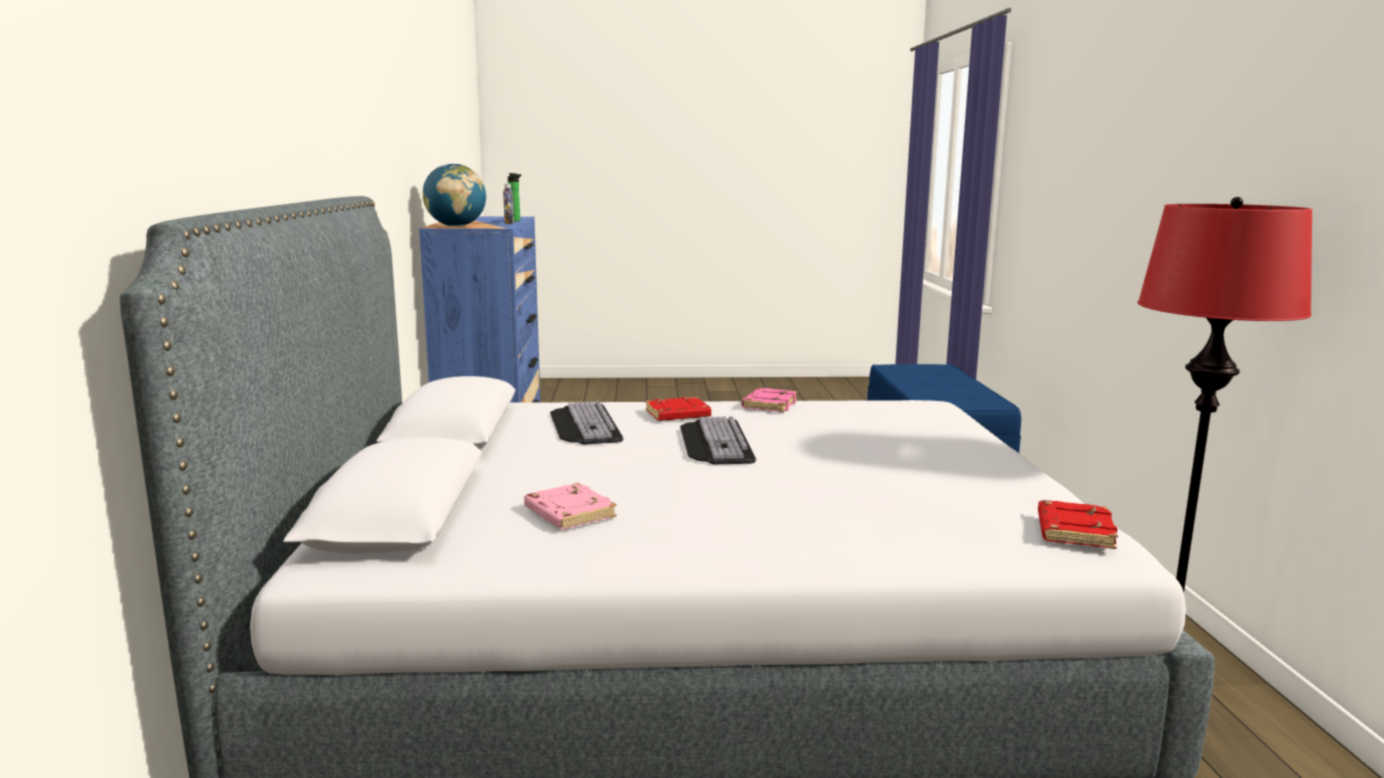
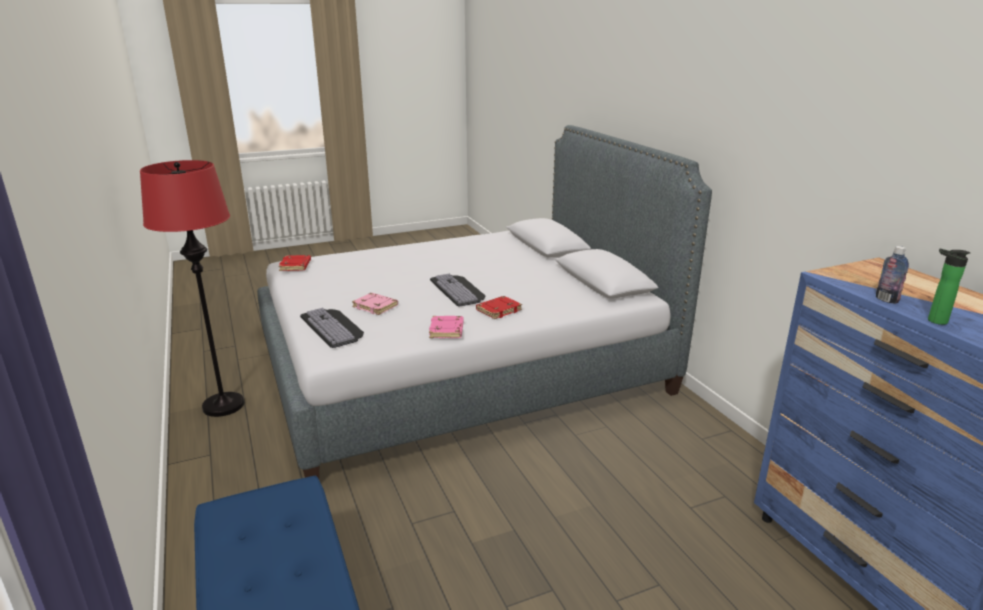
camera: 160 degrees right, 10 degrees up
(456, 226) = (873, 269): globe -> none
(568, 513) = (486, 250): pink book -> pink book (376, 306)
(582, 424) = (543, 293): keyboard -> keyboard (334, 327)

